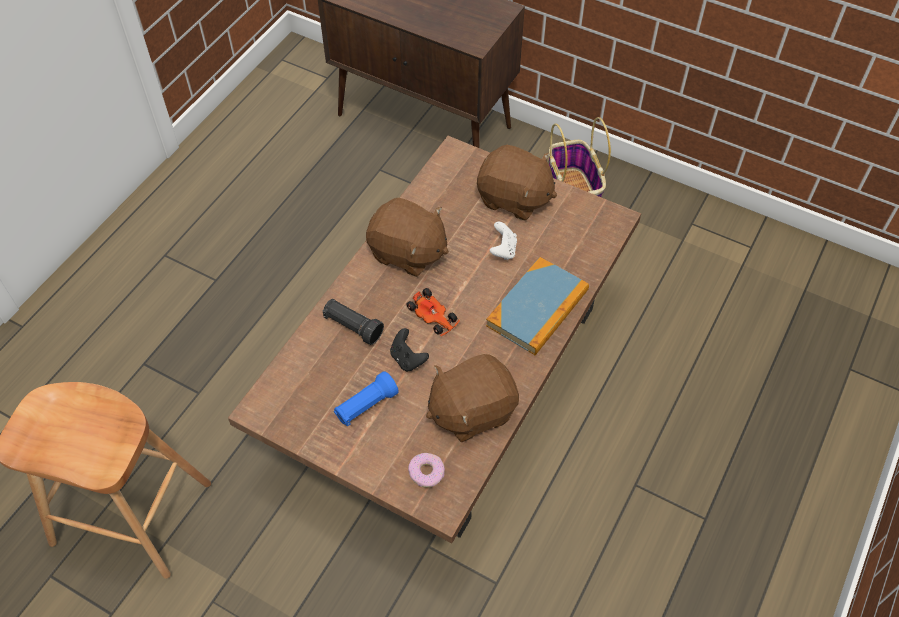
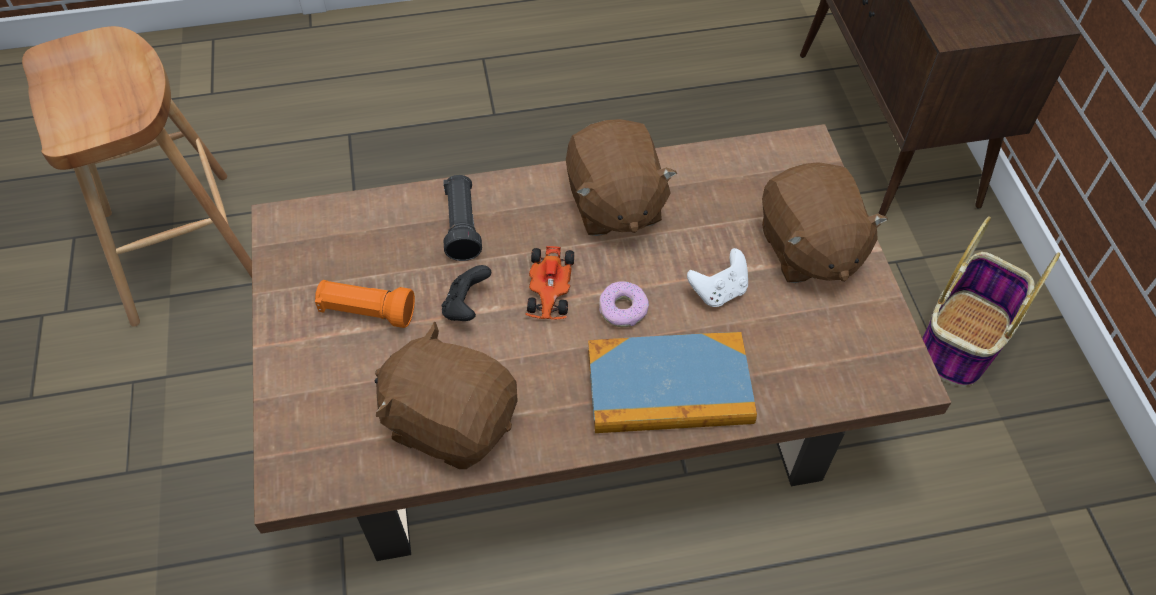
camera: 50 degrees right, 0 degrees up
(366, 406) = (367, 312): blue flashlight -> orange flashlight
(426, 472) = (324, 434): donut -> donut (623, 309)

